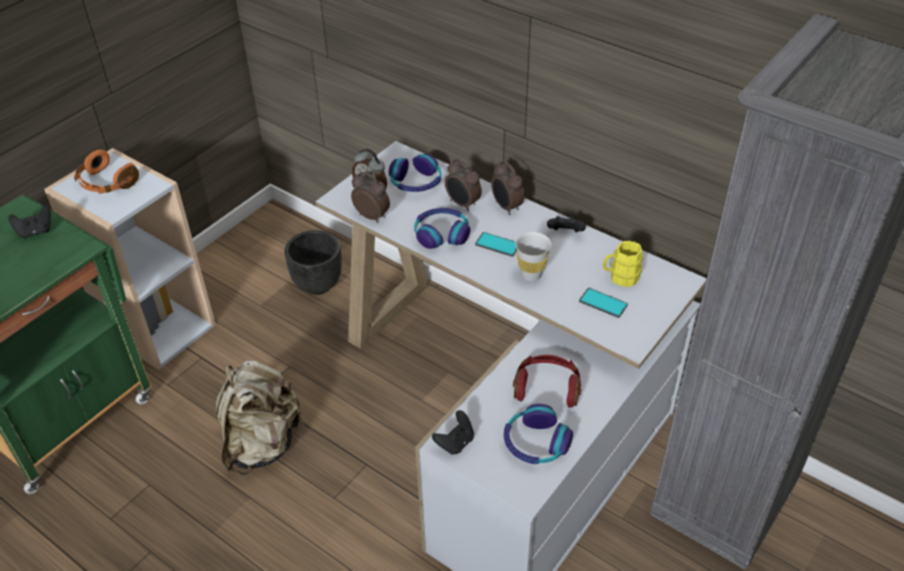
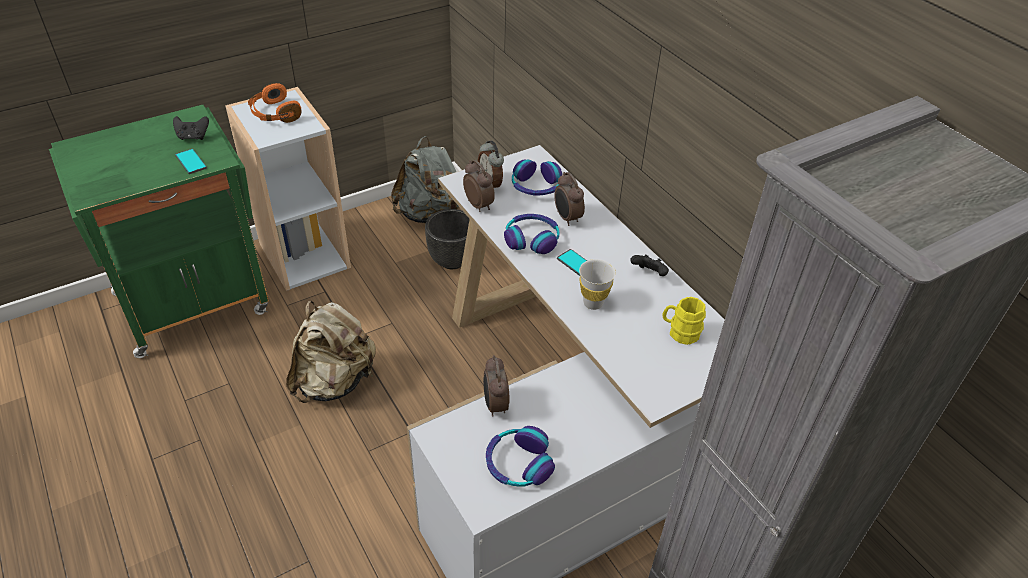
camera: 20 degrees right, 0 degrees up
(270, 245) = (430, 214): none -> grey backpack
(455, 442) = (444, 436): black game controller -> none
(506, 207) = (606, 233): alarm clock -> alarm clock (495, 405)
(547, 387) = (559, 415): red headphones -> none
(603, 303) = (648, 352): phone -> phone (191, 162)

